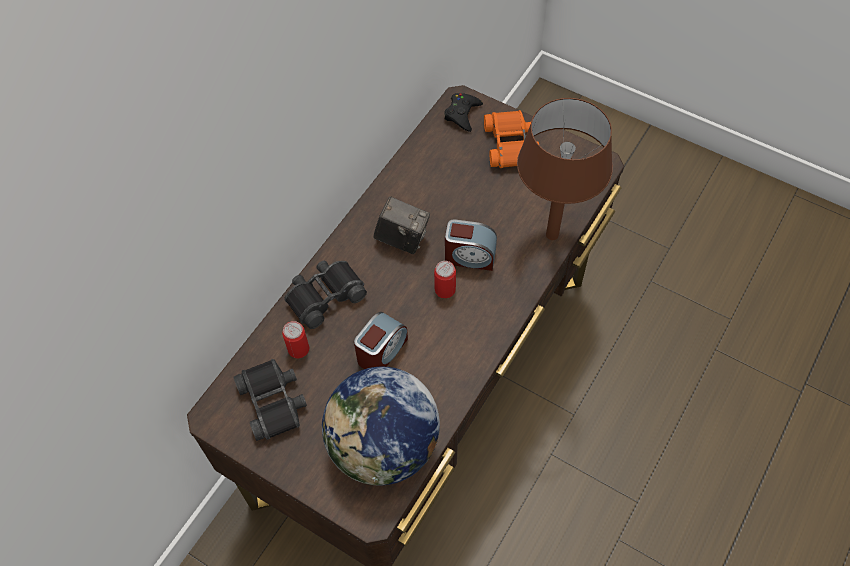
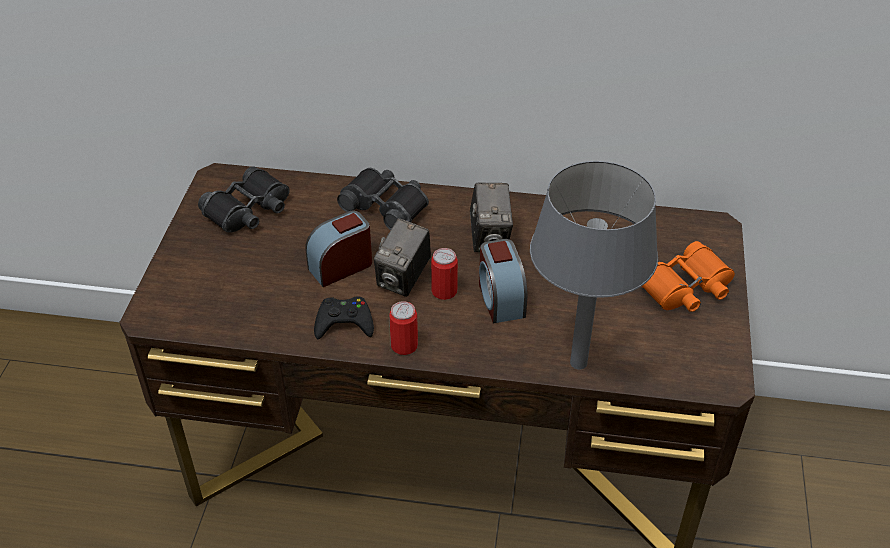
camera: 65 degrees right, 15 degrees down
(298, 349) = (315, 207): can -> can (404, 345)
(382, 351) = (341, 266): alarm clock -> alarm clock turned 135 degrees clockwise
(384, 447) = (229, 302): globe -> none
(418, 312) = (403, 279): none -> camera
(462, 114) = (697, 235): black game controller -> black game controller (344, 323)
(551, 234) = (579, 362): brown table lamp -> grey table lamp

